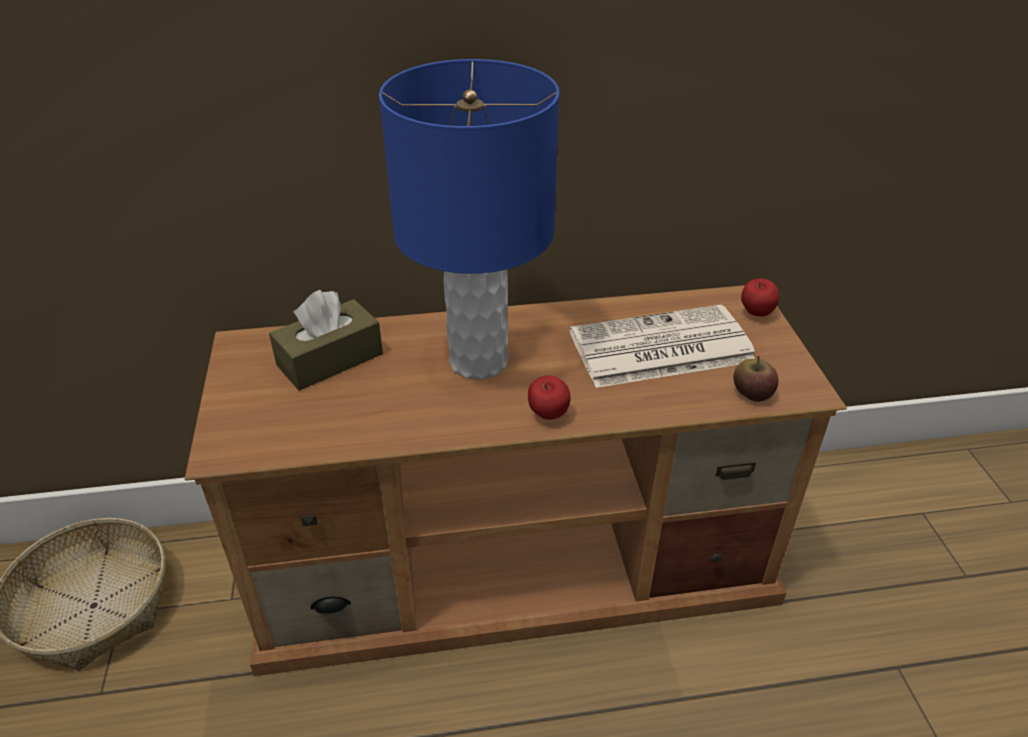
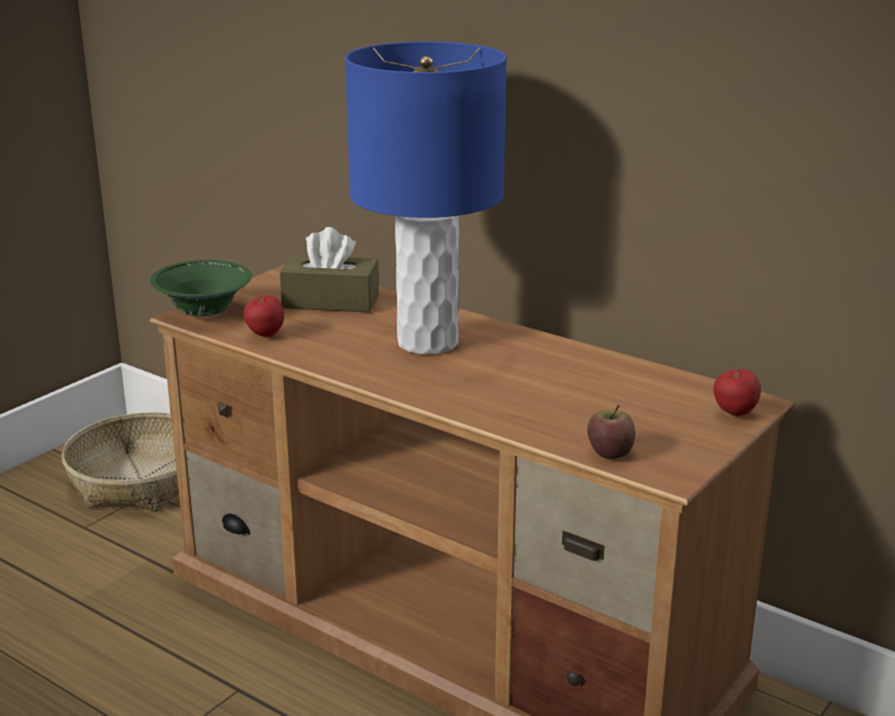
camera: 45 degrees right, 15 degrees down
(233, 439) = (204, 313): none -> green bowl
(547, 416) = (415, 389): apple -> apple (265, 336)
(659, 348) = (588, 395): newspaper -> none

